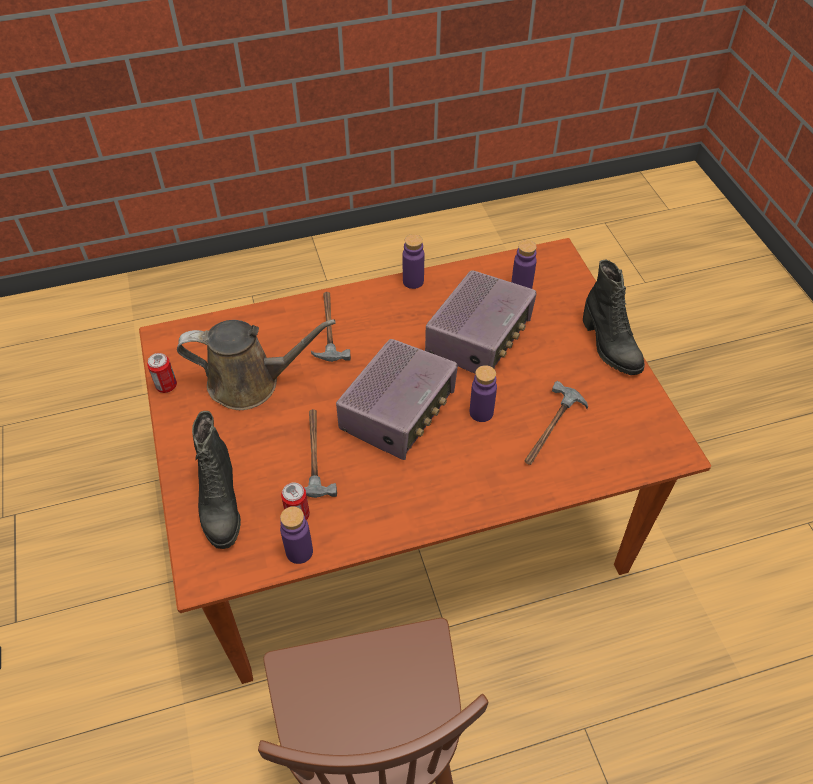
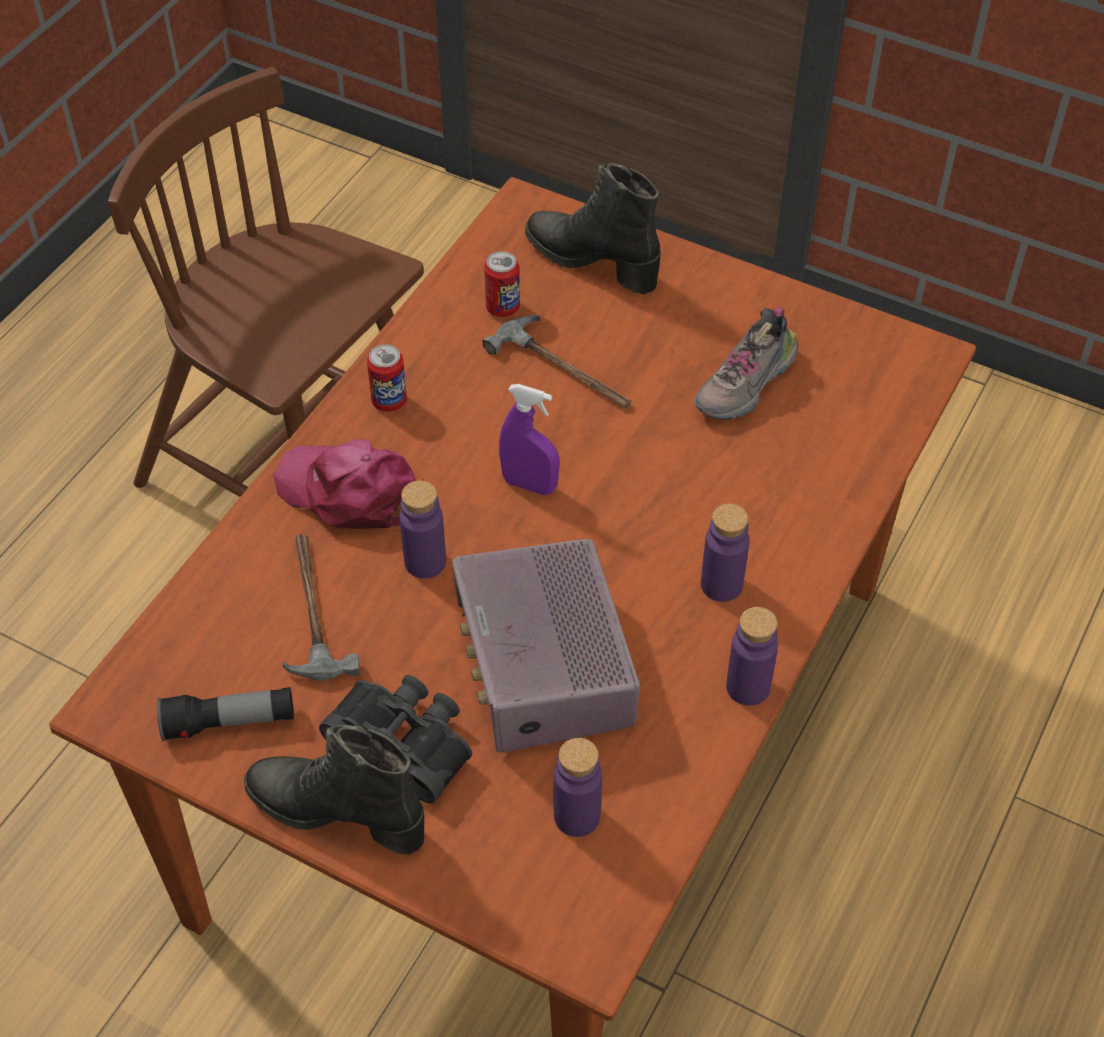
camera: 135 degrees right, 0 degrees up
(166, 386) = (829, 312): can -> can (389, 401)
(251, 382) = (746, 385): brown watering can -> shoe
(299, 551) = (459, 283): purple bottle -> purple bottle (721, 585)
(328, 328) = (759, 520): hammer -> none
(398, 411) = (529, 485): radio -> purple spray bottle
(481, 471) = (350, 491): none -> pink cap
(559, 351) = (406, 741): none -> black binoculars
(627, 407) = (229, 722): none -> flashlight

